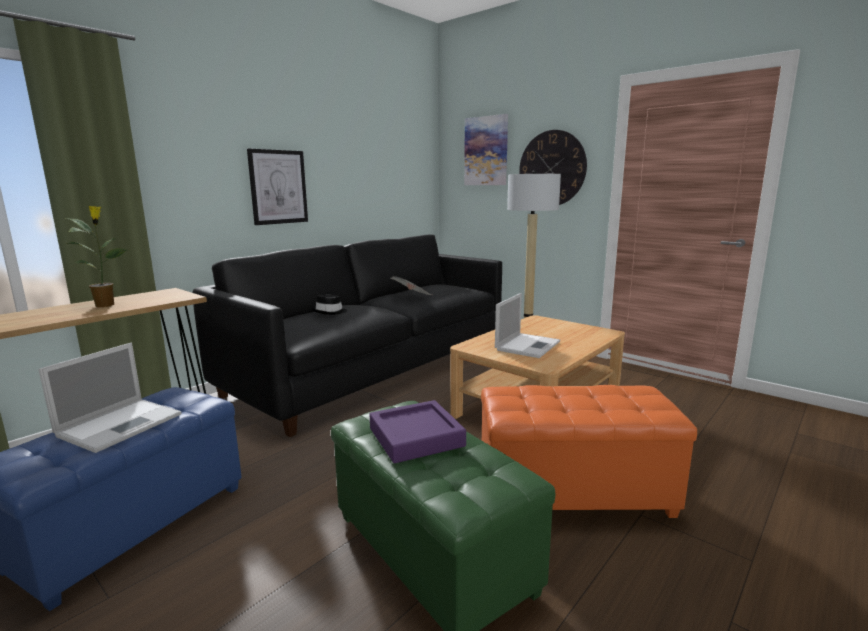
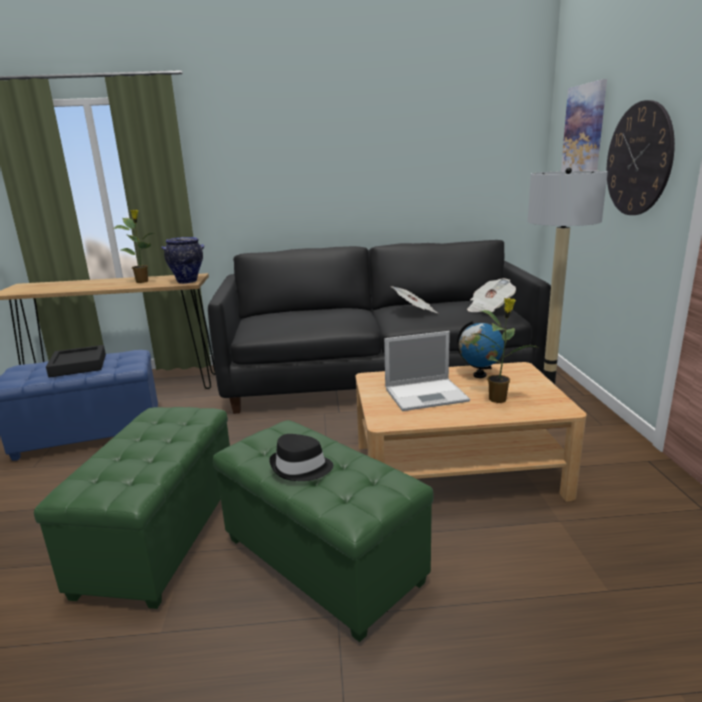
camera: 45 degrees right, 5 degrees up
(122, 424) = (78, 365): laptop -> black tray
(180, 296) = (188, 281): none -> vase
(278, 187) = (316, 186): picture -> none
(330, 312) = (311, 313): black hat -> black hat (301, 468)
(416, 437) = (151, 436): purple tray -> none
(457, 287) = (489, 308): none -> newspaper
(527, 328) = (479, 375): none -> globe
(569, 336) = (498, 399): none -> potted plant
(573, 494) = (320, 562): orange ottoman -> green ottoman

